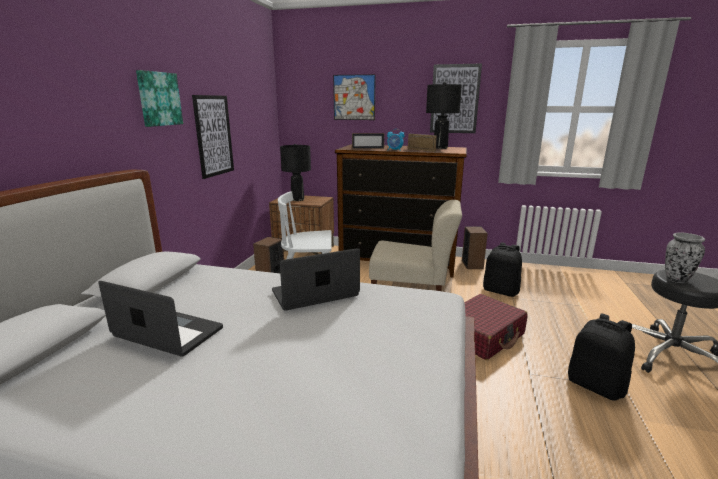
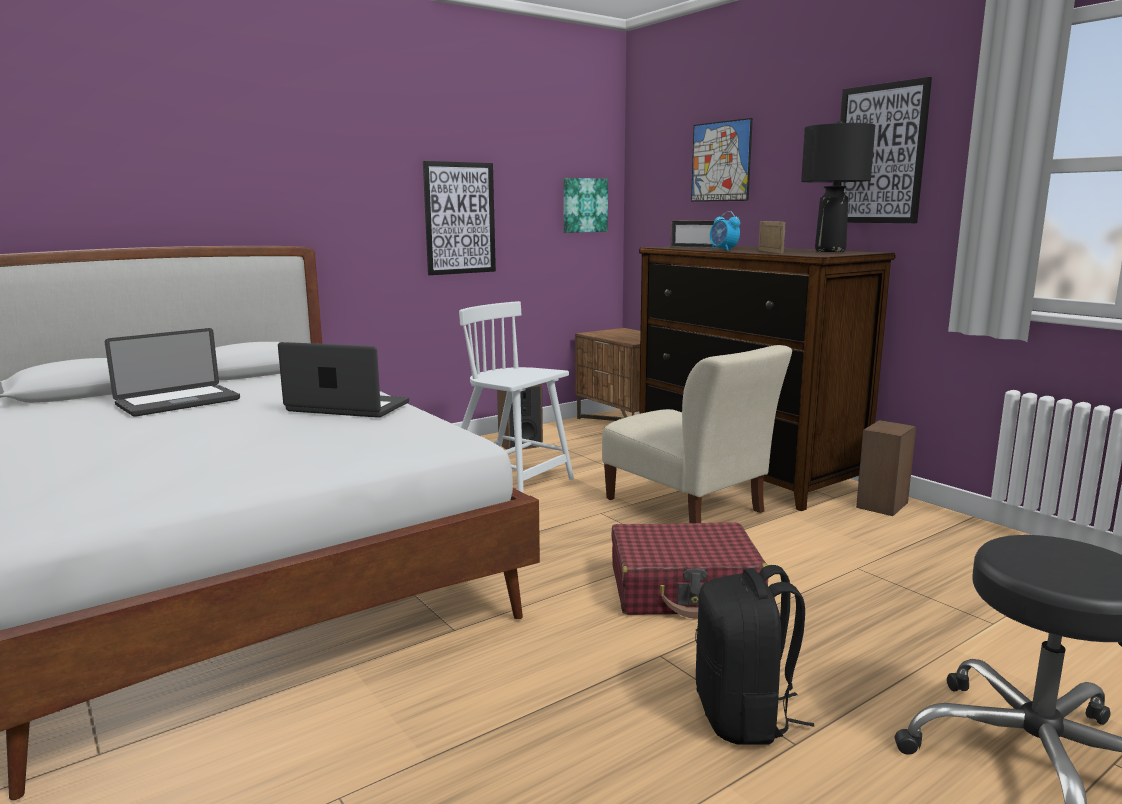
camera: 40 degrees right, 5 degrees down
(158, 99) = (362, 165): picture -> picture (584, 205)
(168, 333) = (178, 402): laptop -> laptop turned 75 degrees clockwise
(297, 199) = (620, 335): black table lamp -> none
(501, 291) = (855, 553): black backpack -> none
(677, 280) = (1021, 552): vase -> none

